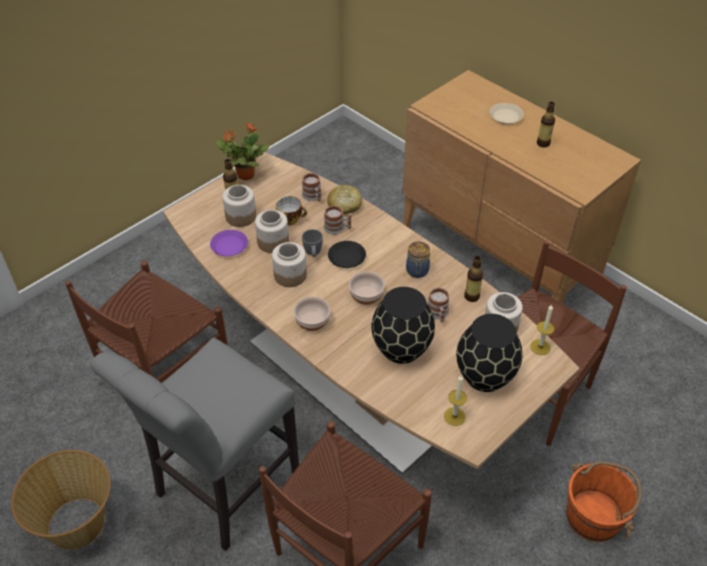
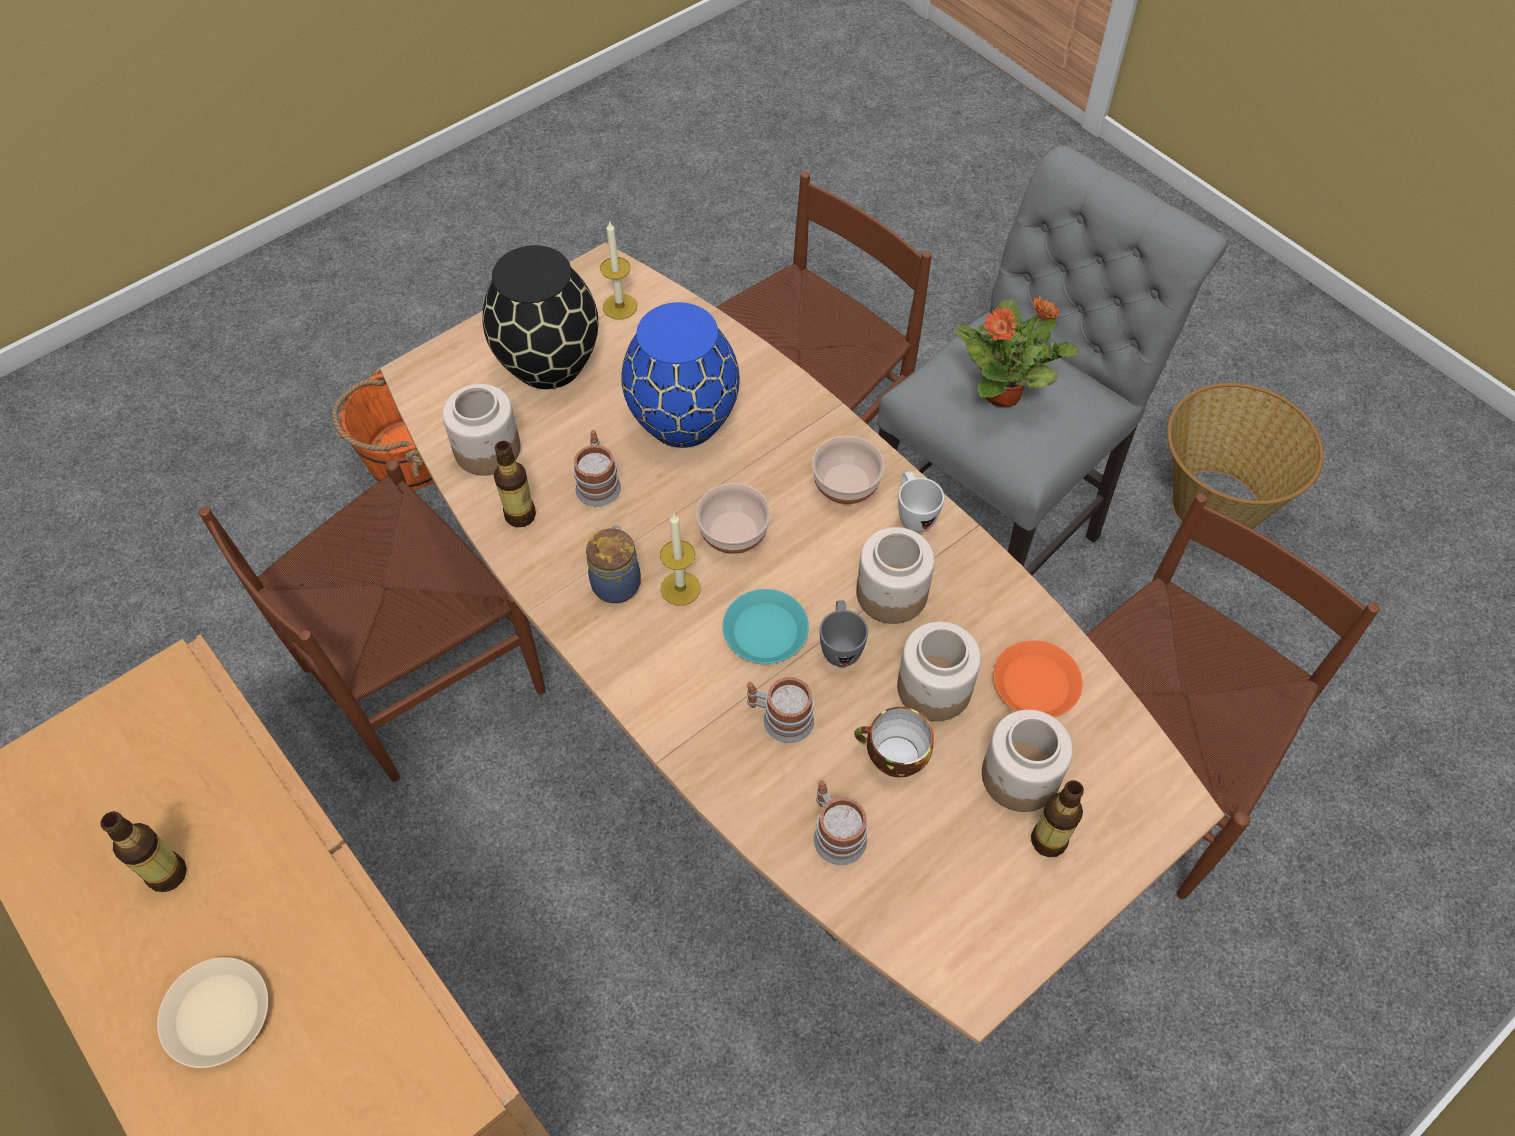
camera: 175 degrees left, 10 degrees up
(229, 246) = (1036, 684): purple plate -> orange plate
(245, 175) = (1026, 935): potted plant -> potted plant (1003, 393)
(278, 309) = (913, 515): none -> white mug
(344, 205) = (756, 793): bread -> none
(347, 257) = (765, 631): black plate -> turquoise plate
(401, 349) = (683, 419): black vase -> blue vase
(540, 347) = (430, 406): candle -> candle (680, 588)

